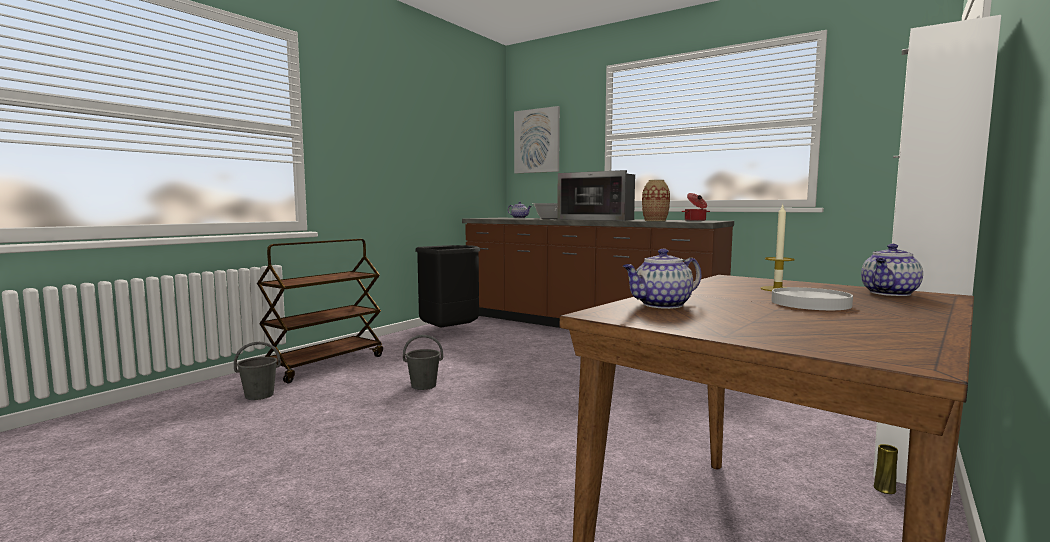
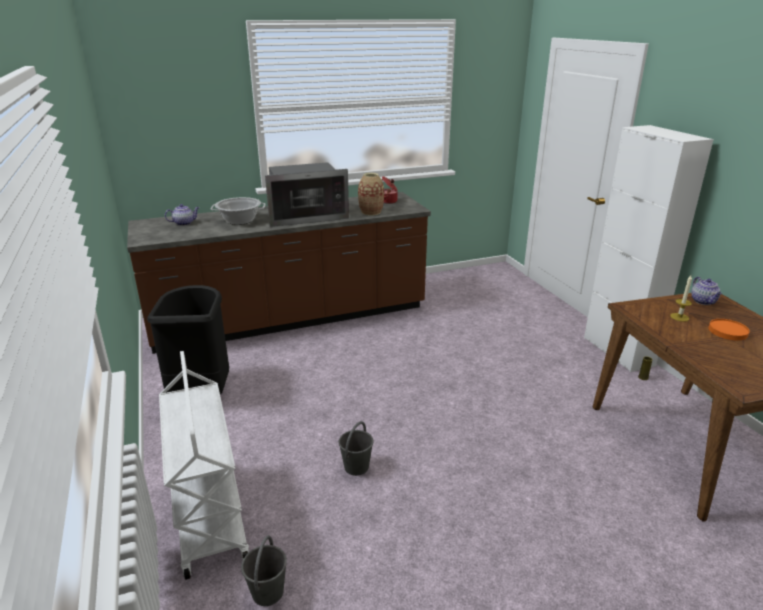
camera: 55 degrees left, 20 degrees up
(325, 364) = (208, 515): brown cart -> white cart
(537, 141) = (154, 111): picture -> none
(661, 305) = (722, 366): teapot -> none
(811, 303) = (728, 331): white plate -> orange plate

